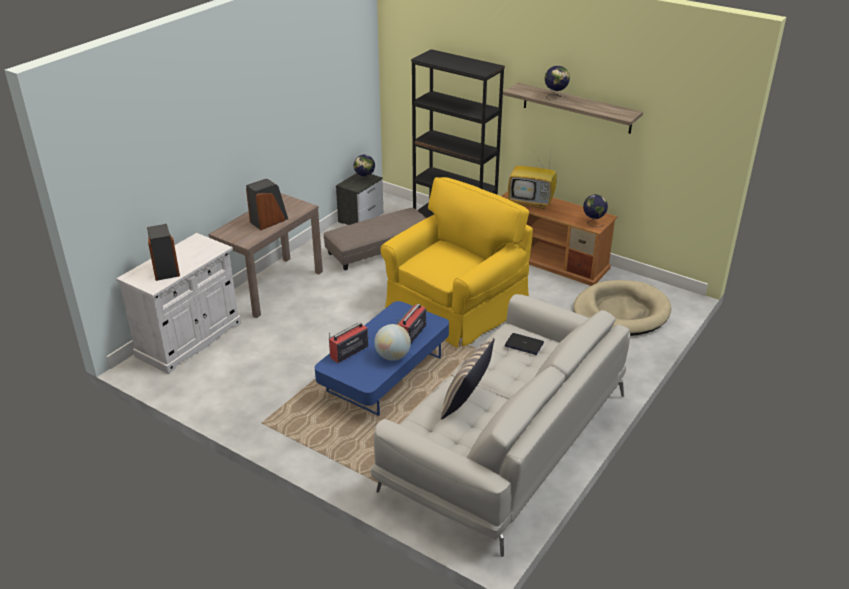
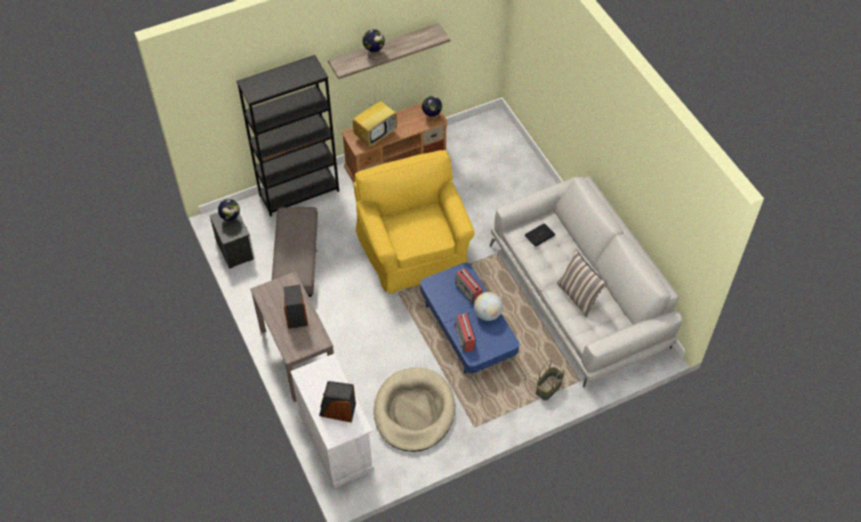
camera: 60 degrees left, 20 degrees up
(353, 462) = (548, 388): none -> basket
(620, 312) = (489, 160): beige dog bed -> beige dog bed (414, 411)

